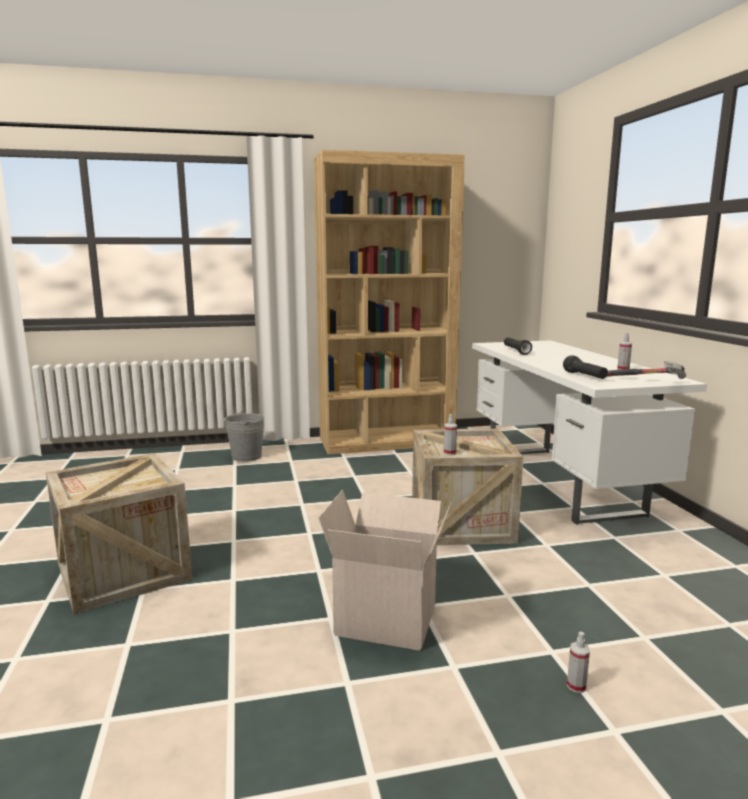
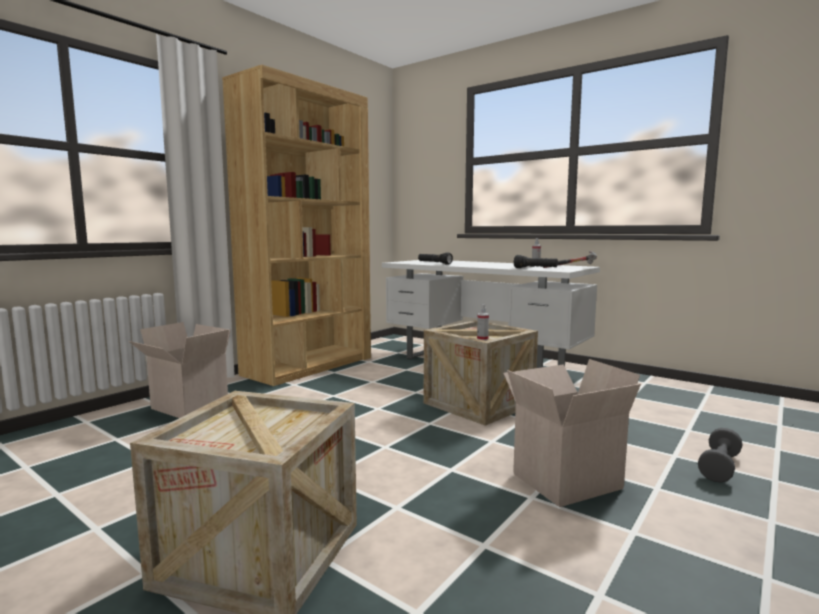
camera: 40 degrees left, 5 degrees down
(246, 456) = (187, 407): grey bucket -> cardboard box
(576, 686) = (719, 467): spray bottle -> grey dumbbell

